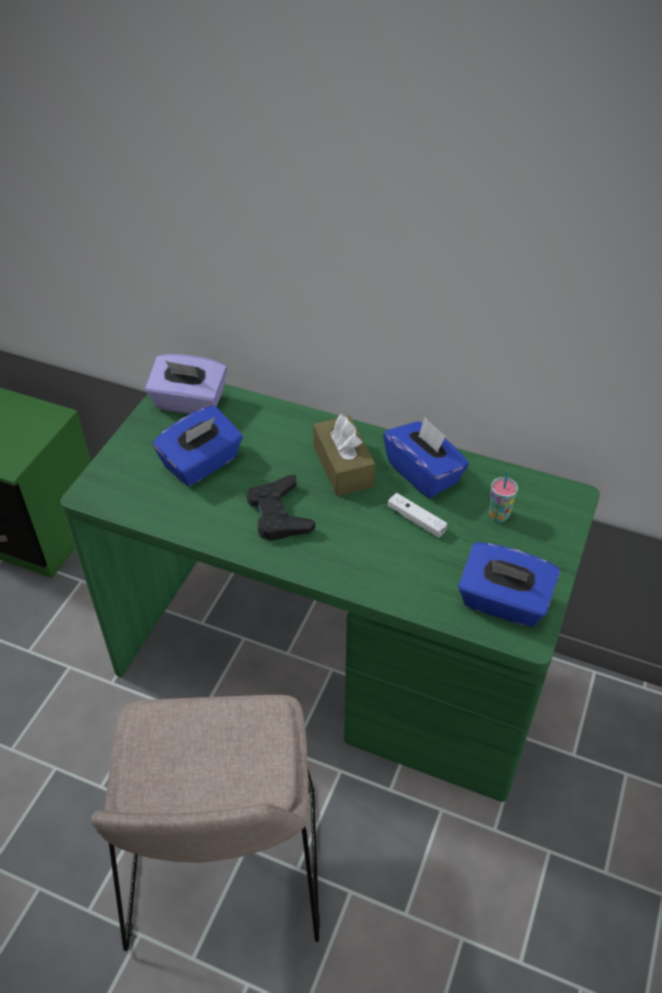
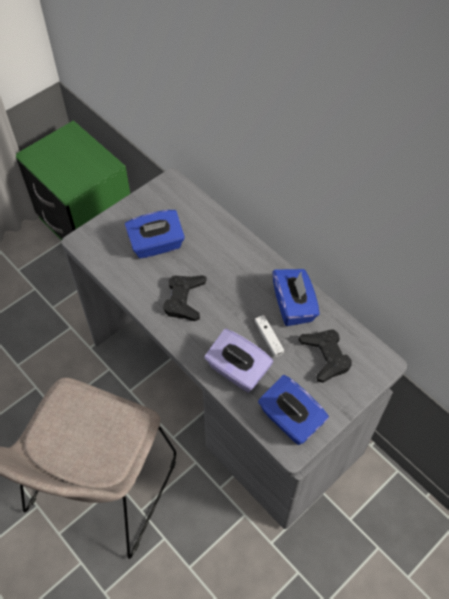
camera: 25 degrees right, 10 degrees up
(189, 403) = (172, 197): purple tissue box -> purple tissue box (237, 371)
(331, 666) = (225, 392): green desk -> grey desk
(343, 466) = (244, 280): brown tissue box -> none
(498, 515) = (325, 357): cup -> black game controller

